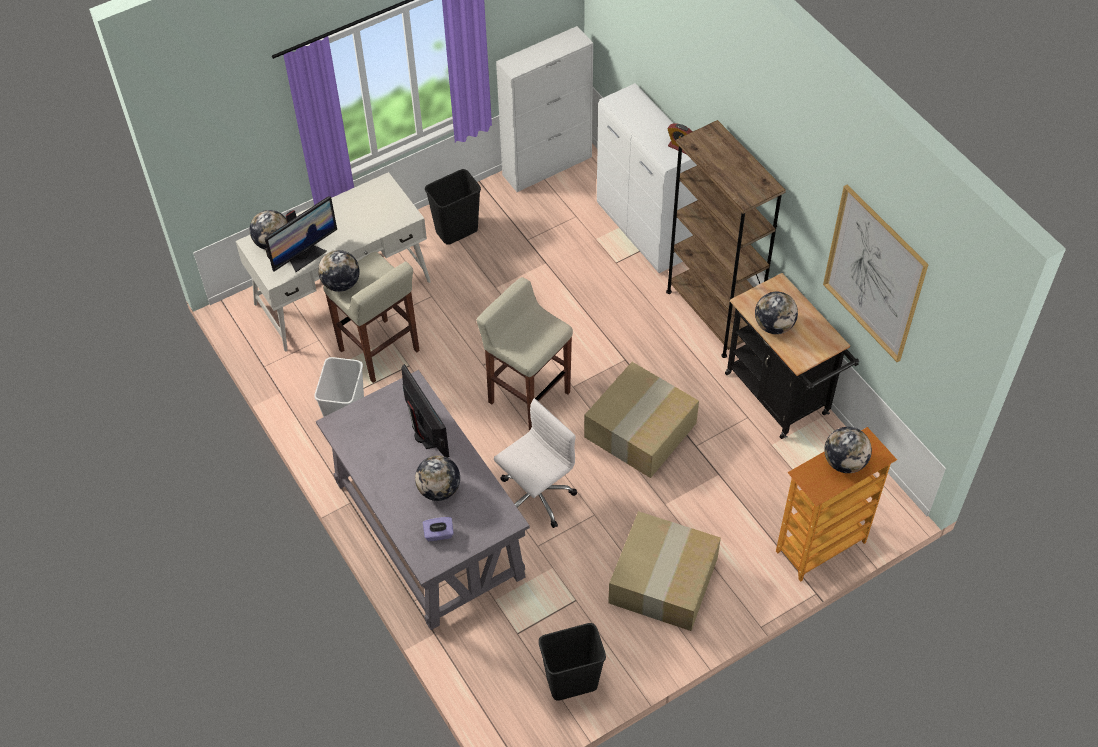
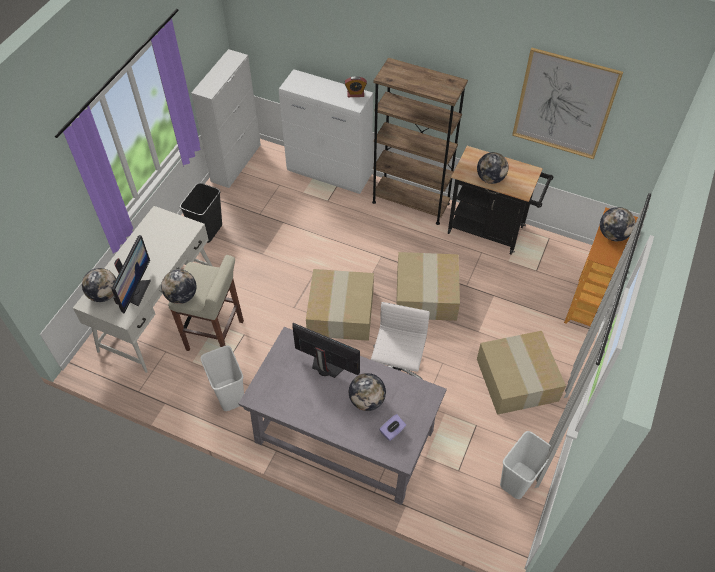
camera: 35 degrees left, 0 degrees up
(528, 396) = (340, 312): beige stool -> cardboard box
(571, 683) = (518, 481): black trash can -> white trash can

